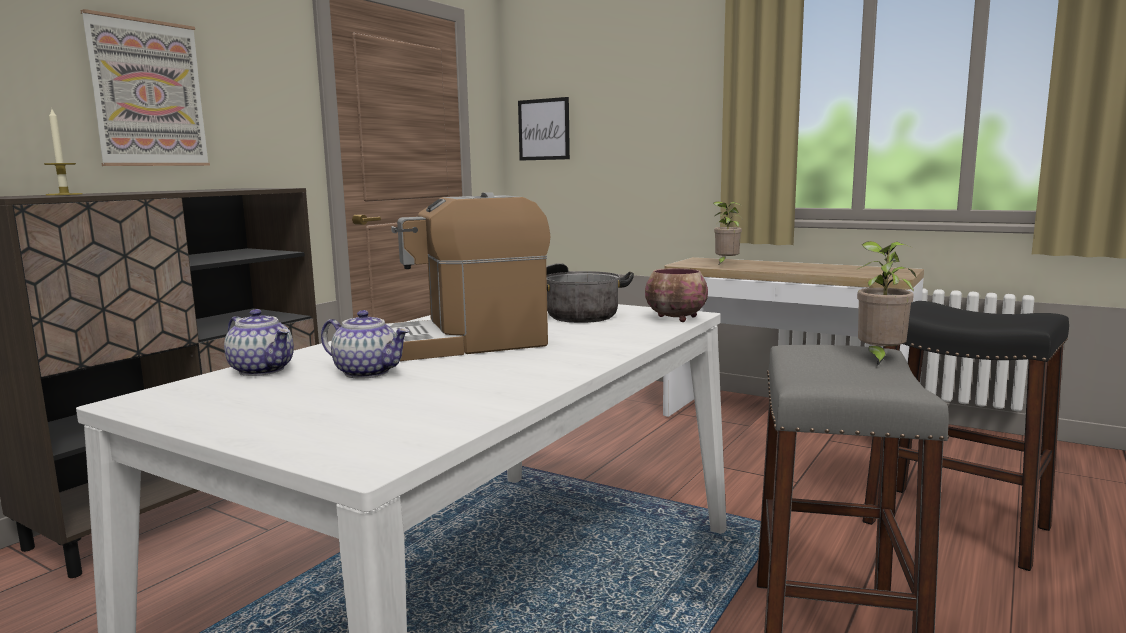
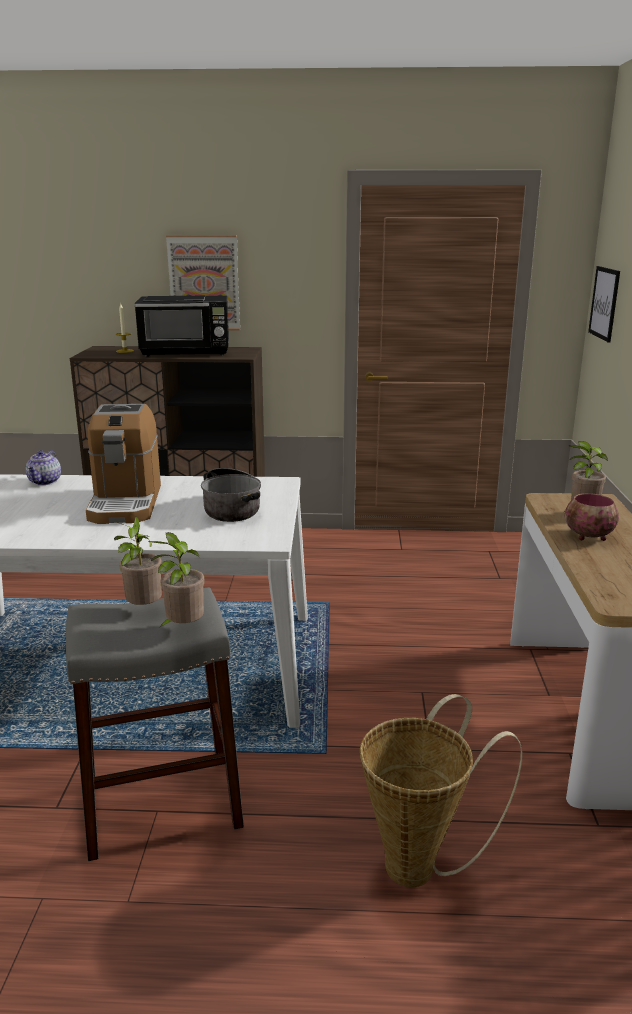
camera: 60 degrees right, 10 degrees up
(181, 190) = (187, 352): none -> black microwave
(368, 372) = (49, 501): teapot -> none
(463, 343) = (126, 503): coffee machine -> coffee machine turned 135 degrees counterclockwise
(676, 319) = (249, 541): bowl -> bowl (588, 536)
(818, 368) = (142, 609): none -> potted plant
(956, 525) = (420, 864): black stool -> basket

